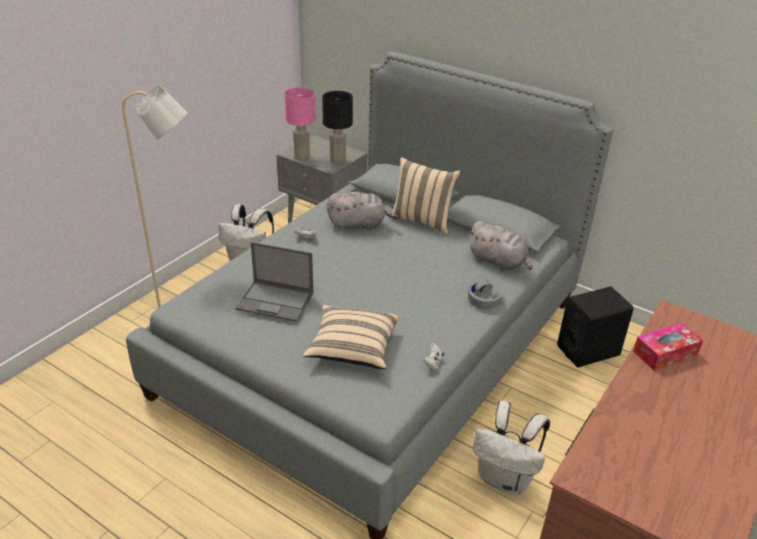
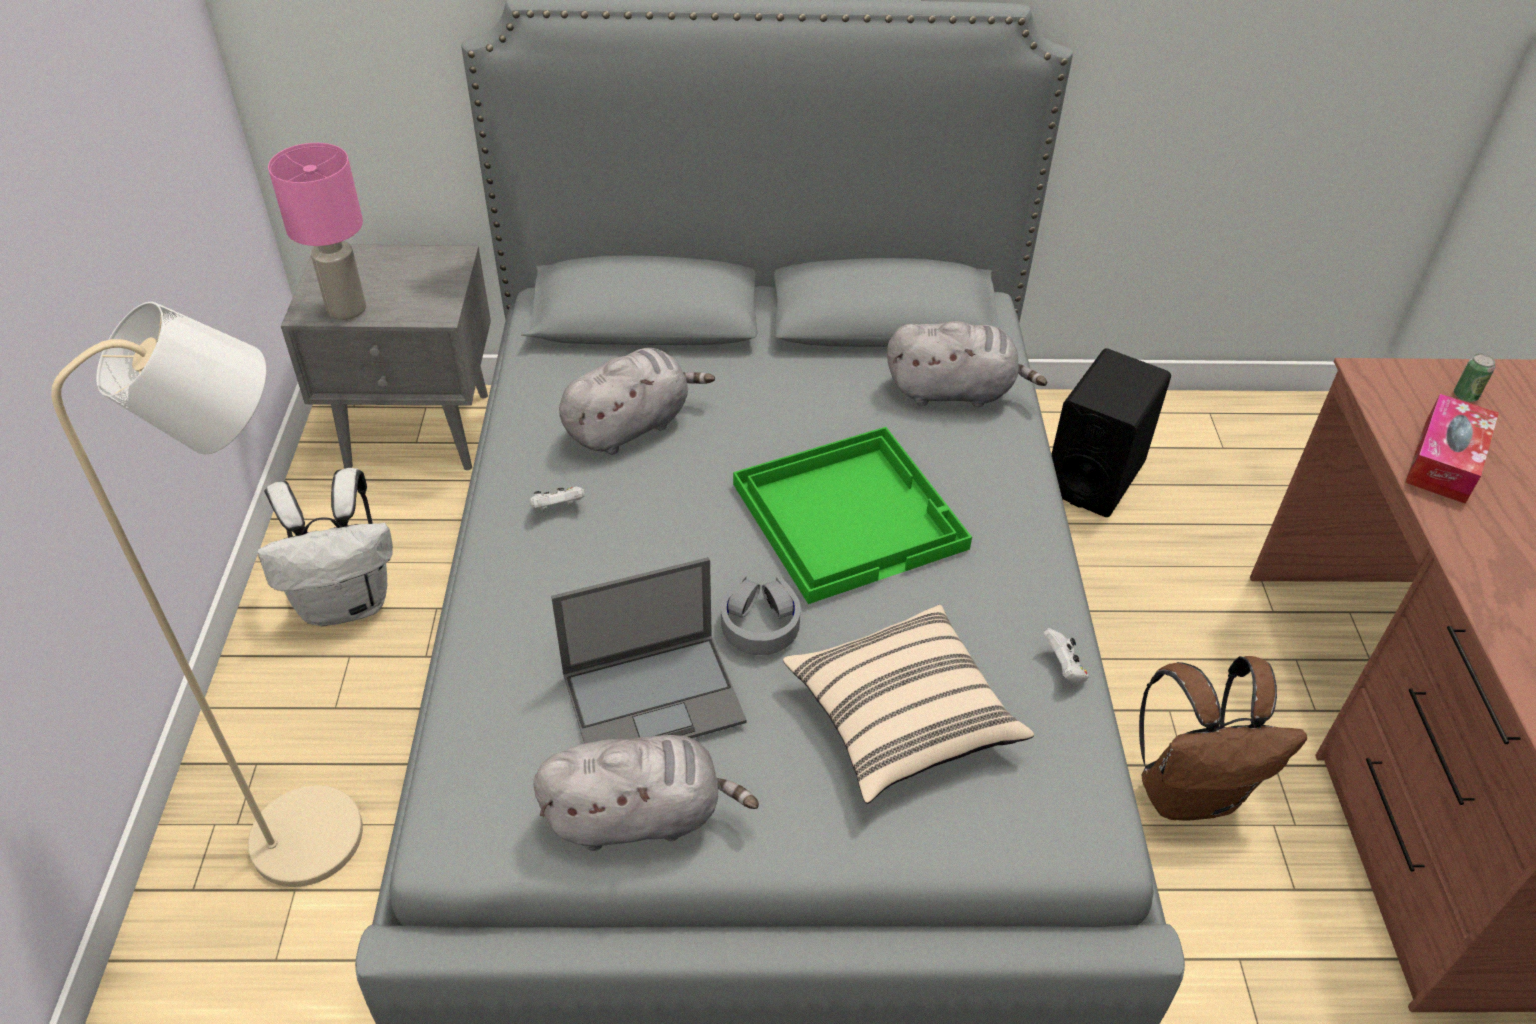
camera: 35 degrees left, 10 degrees up
(236, 330) = (640, 815): none -> grey plush toy
(338, 160) = (435, 287): black table lamp -> none
(407, 282) = (849, 514): none -> green tray
(422, 220) = (739, 360): beige pillow -> none
(484, 299) = (1008, 481): grey headphones -> grey headphones (760, 623)
(505, 479) = (1190, 792): white backpack -> brown backpack
(712, 337) = (1465, 395): none -> can

